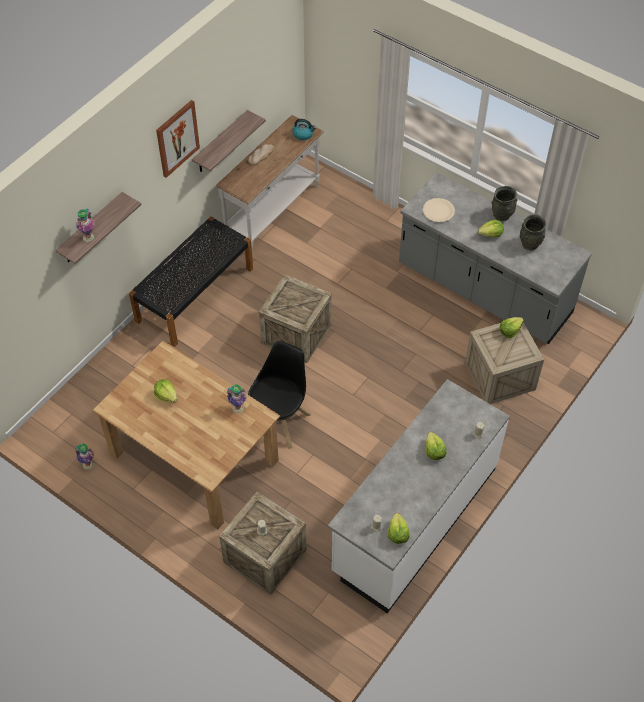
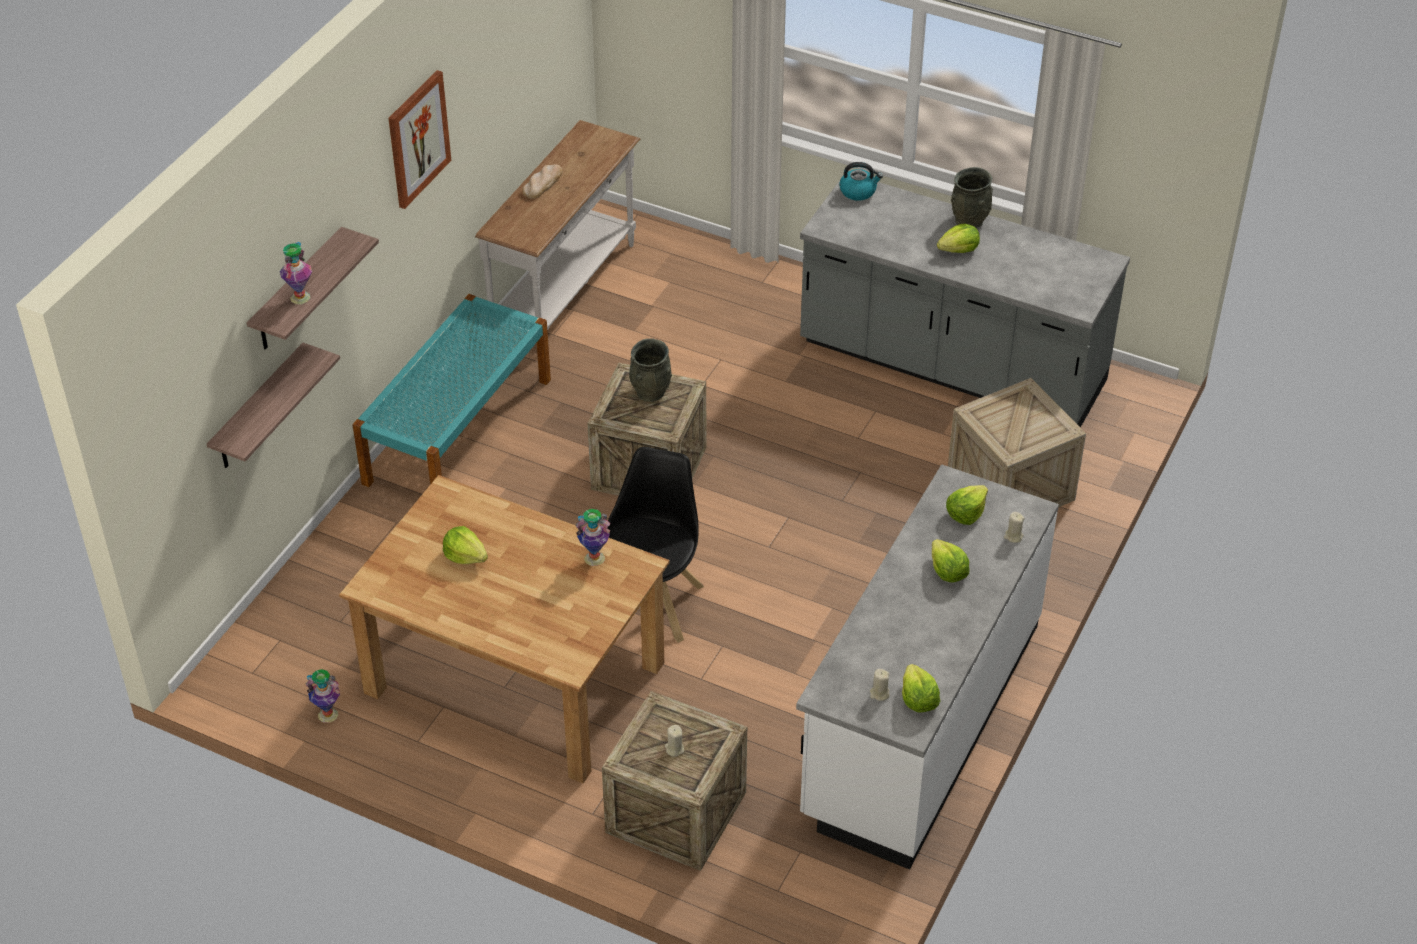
camera: 10 degrees left, 10 degrees down
(194, 294) = (457, 430): black bench -> turquoise bench
(220, 143) = (479, 158): shelf -> shelf (259, 409)
(303, 134) = (607, 145): kettle -> kettle (858, 191)
(438, 211) = (863, 226): beige plate -> none
(510, 330) = (1019, 399): lettuce -> lettuce (966, 513)
(530, 243) = (1026, 256): grey vase -> grey vase (650, 392)

